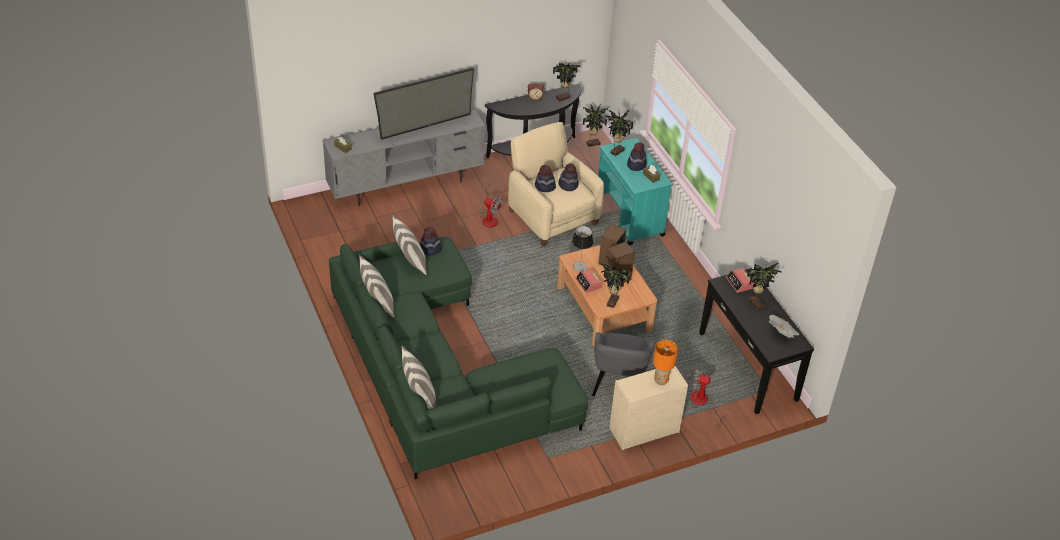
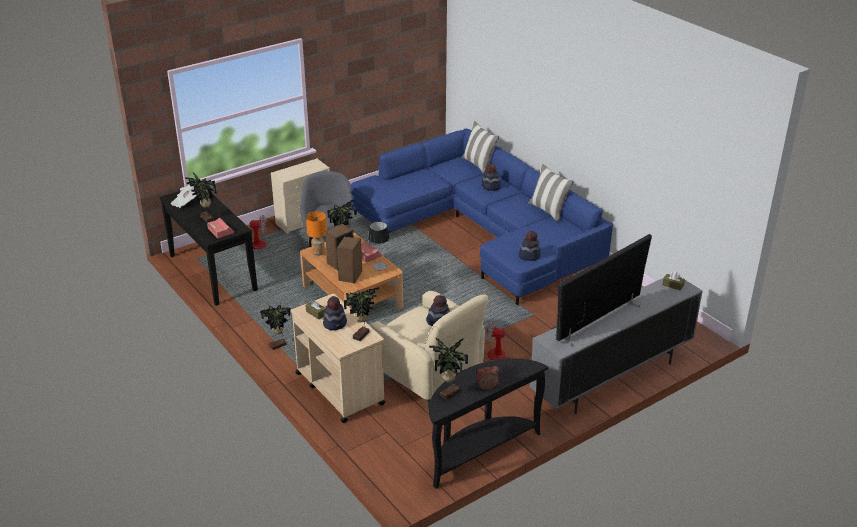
camera: 170 degrees right, 10 degrees down
(410, 262) = (542, 243): pillow -> none
(437, 371) = (483, 231): green sofa -> blue sofa
(568, 185) = (413, 328): hat -> hat (490, 187)
(592, 143) = (406, 482): potted plant -> potted plant (278, 346)
(629, 217) = (339, 388): turquoise cart -> beige cart
(661, 380) = (292, 172): orange table lamp -> orange table lamp (318, 253)

